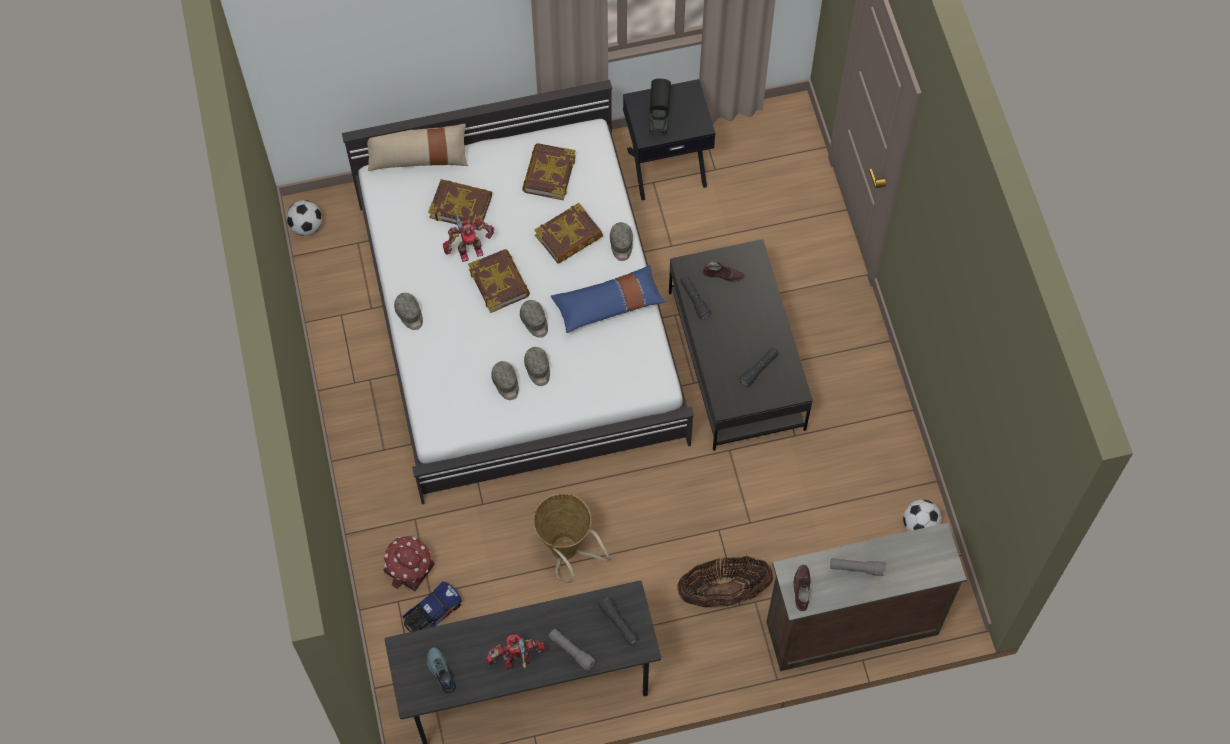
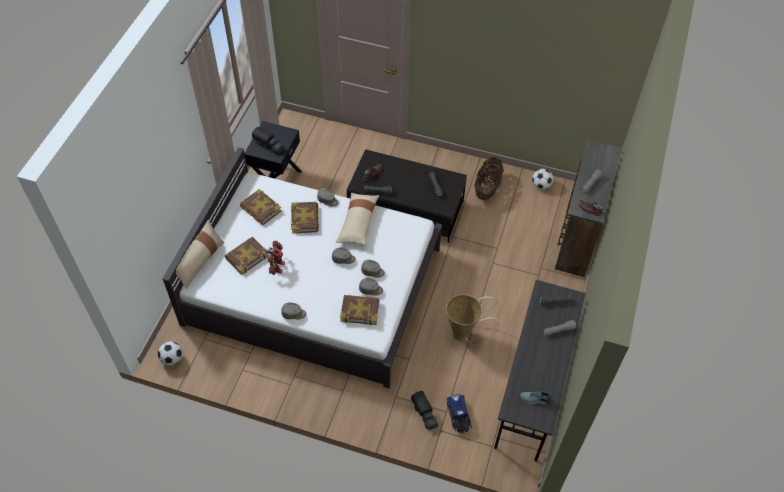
camera: 60 degrees left, 10 degrees down
(410, 569) = (424, 414): toy house -> toy truck
(499, 282) = (307, 262): book -> book (360, 311)
(517, 660) = (549, 358): toy robot -> none
(608, 304) = (358, 223): blue pillow -> beige pillow
(723, 592) = (528, 278): basket -> basket (487, 189)

